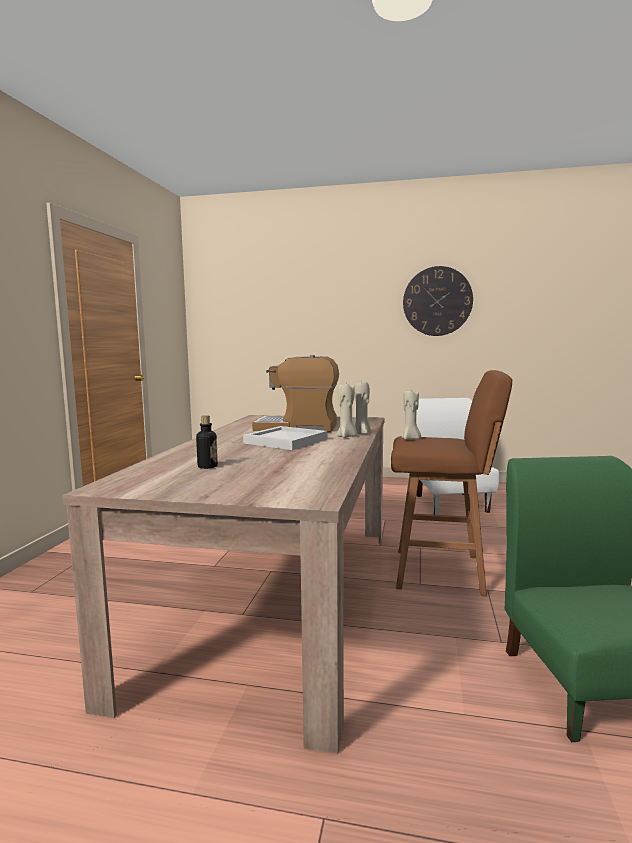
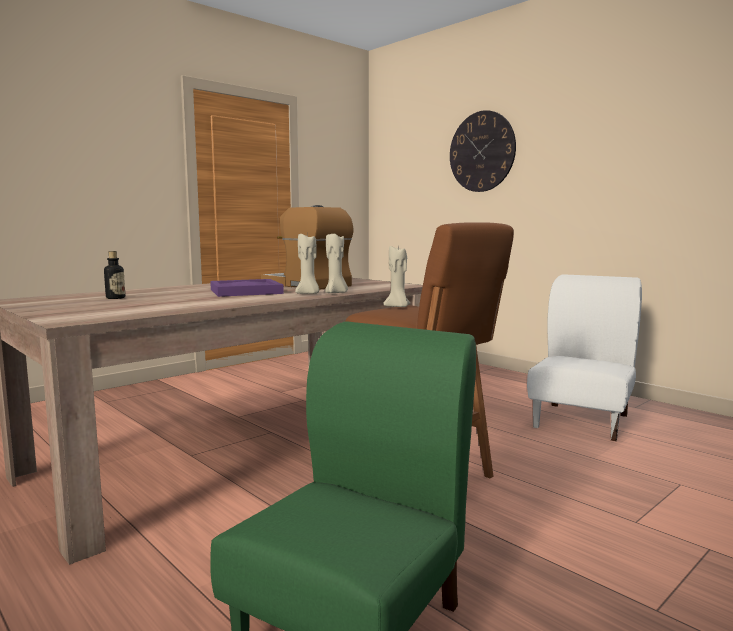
camera: 35 degrees right, 0 degrees up
(287, 441) = (247, 291): white tray -> purple tray
(437, 301) = (631, 142): wall clock -> wall clock (482, 151)

